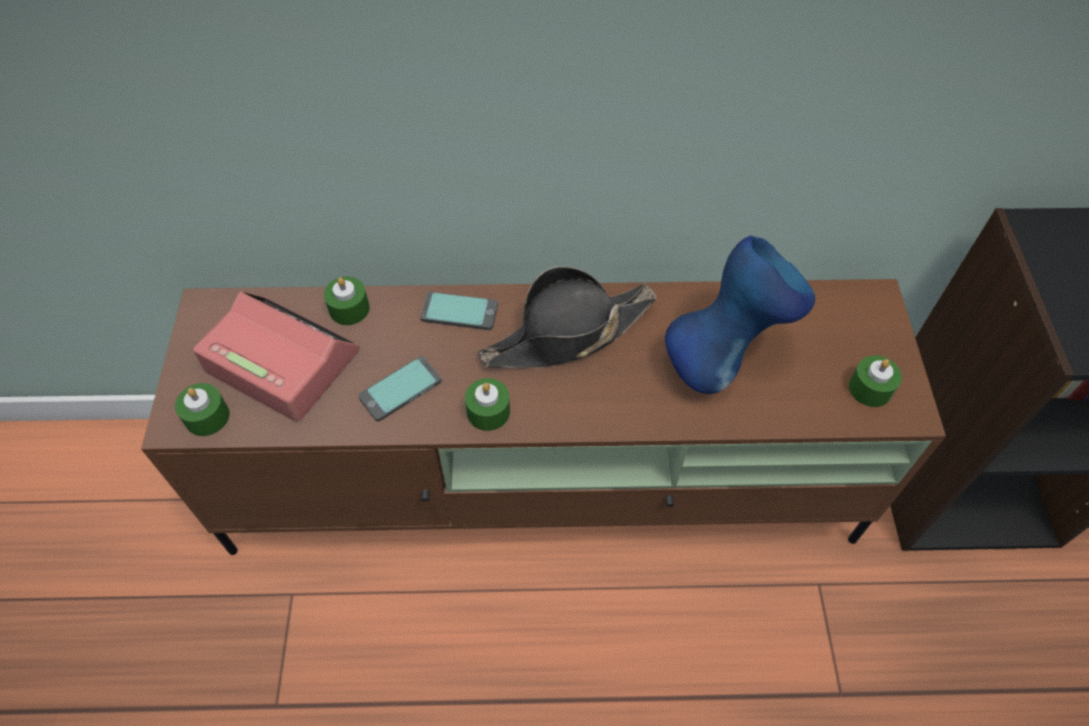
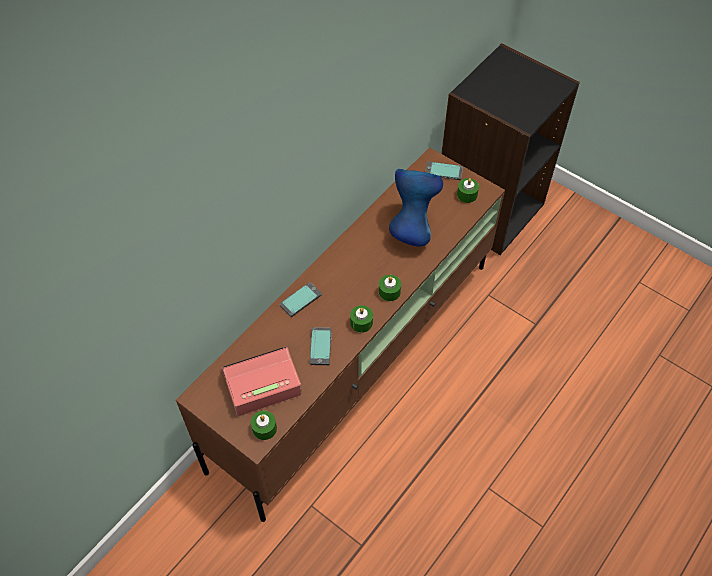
camera: 50 degrees left, 0 degrees up
(349, 308) = (257, 339): green candle -> green candle (389, 292)
(567, 334) = (350, 270): black hat -> none
(875, 327) = (443, 171): none -> phone

